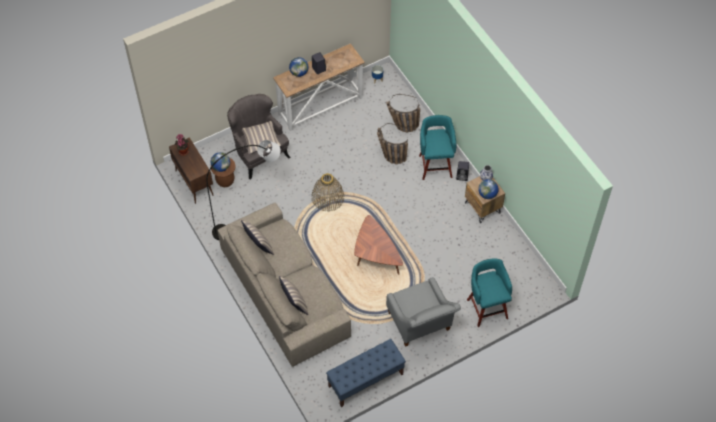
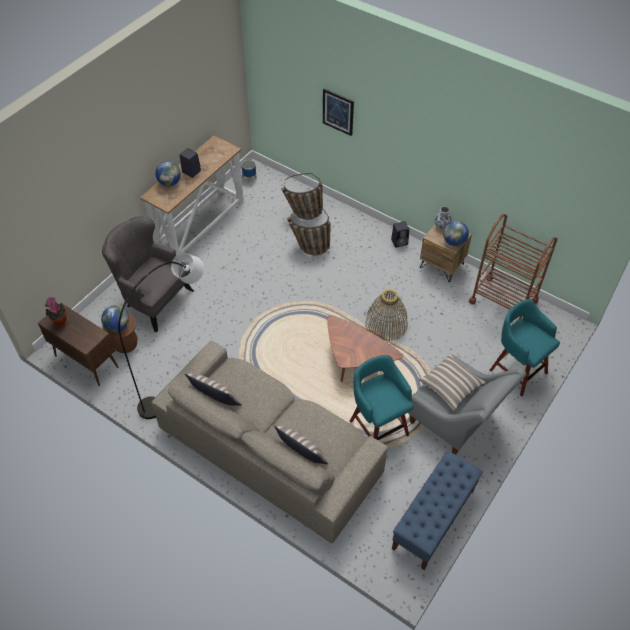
camera: 25 degrees left, 5 degrees down
(261, 140) = (155, 276): pillow -> pillow (451, 385)
(328, 198) = (262, 318): basket -> basket (386, 324)
(435, 165) = (364, 241): turquoise stool -> turquoise stool (378, 426)
(439, 63) = (338, 111): none -> picture
(511, 253) = (503, 301): none -> brown cart

